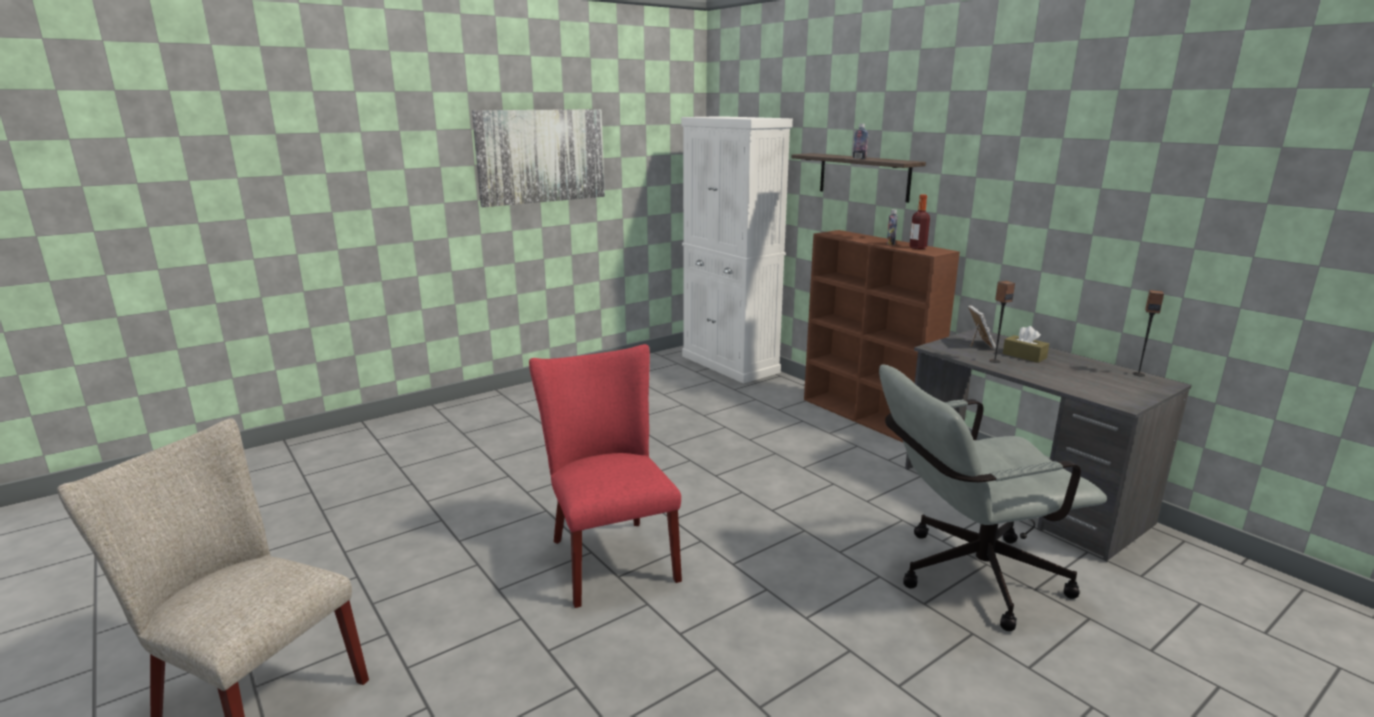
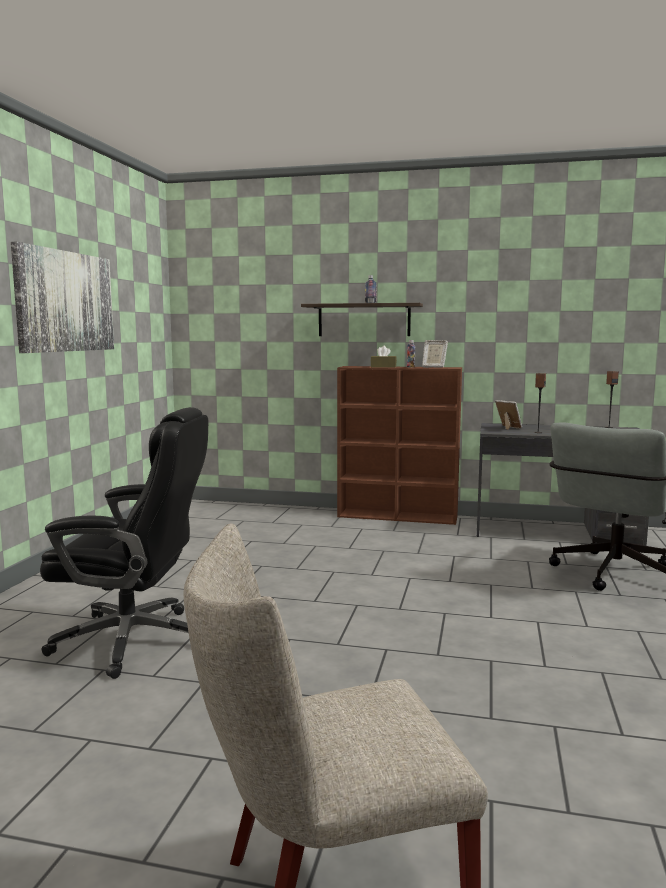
camera: 40 degrees left, 10 degrees down
(461, 468) = (133, 640): none -> black office chair
(609, 555) = (403, 646): red chair -> none
(730, 364) = (235, 508): white cabinet -> none
(917, 248) = (433, 367): bottle -> picture frame
(1024, 356) = (543, 429): brown tissue box -> brown tissue box (383, 367)

